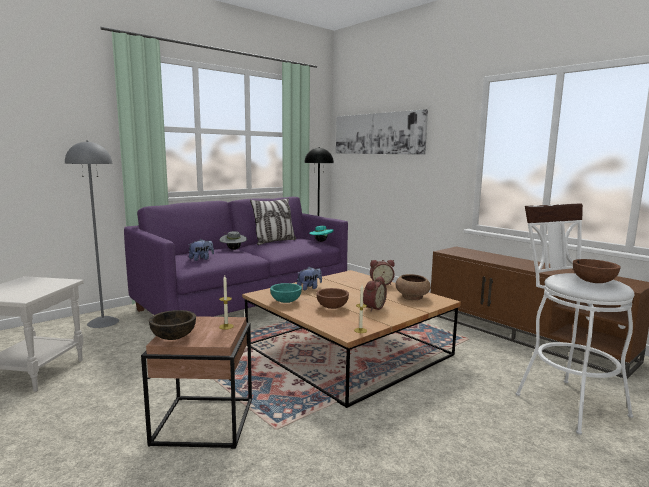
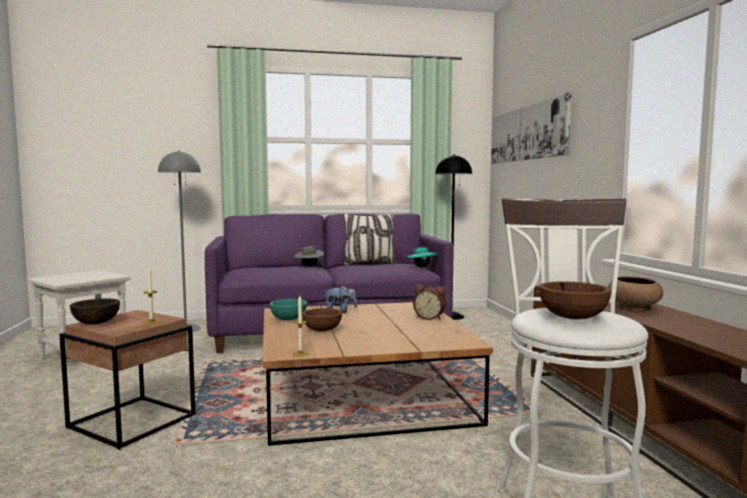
camera: 30 degrees right, 5 degrees down
(201, 259) = (259, 271): plush toy -> none
(372, 307) = (364, 337): alarm clock -> none
(412, 297) = (437, 334): brown bowl -> brown bowl (634, 308)

